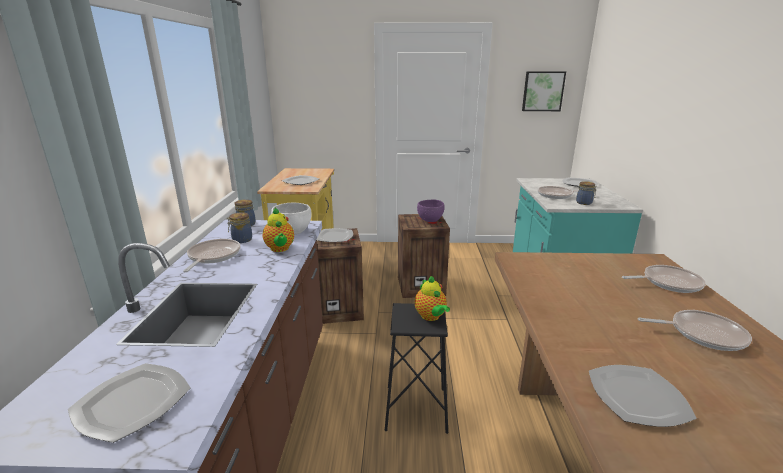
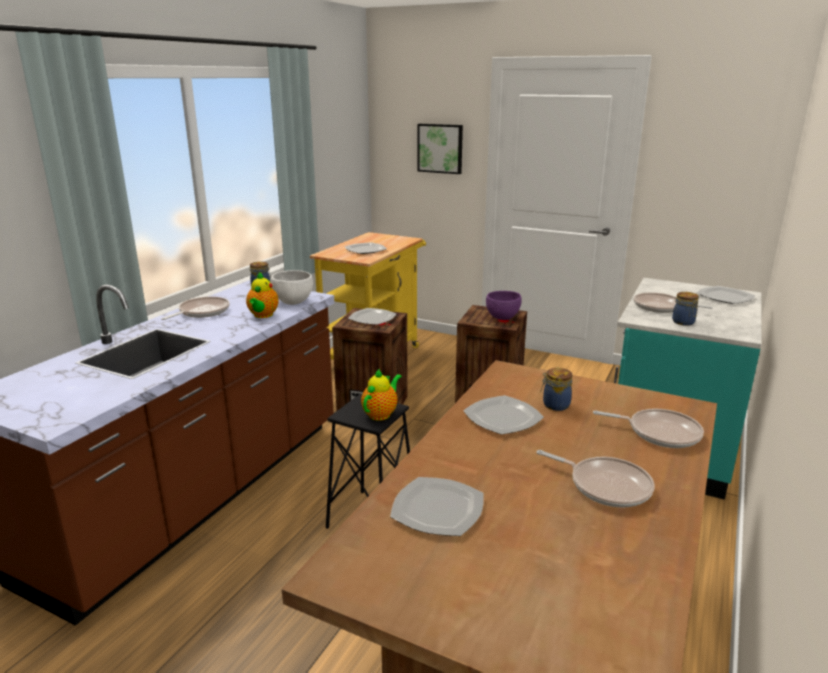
camera: 25 degrees right, 0 degrees up
(131, 403) = (51, 399): plate -> plate (502, 417)
(241, 240) = (240, 301): jar -> jar (554, 405)
(431, 317) = (381, 414): teapot -> teapot turned 150 degrees counterclockwise
(542, 91) = (725, 154): picture -> picture (440, 148)

